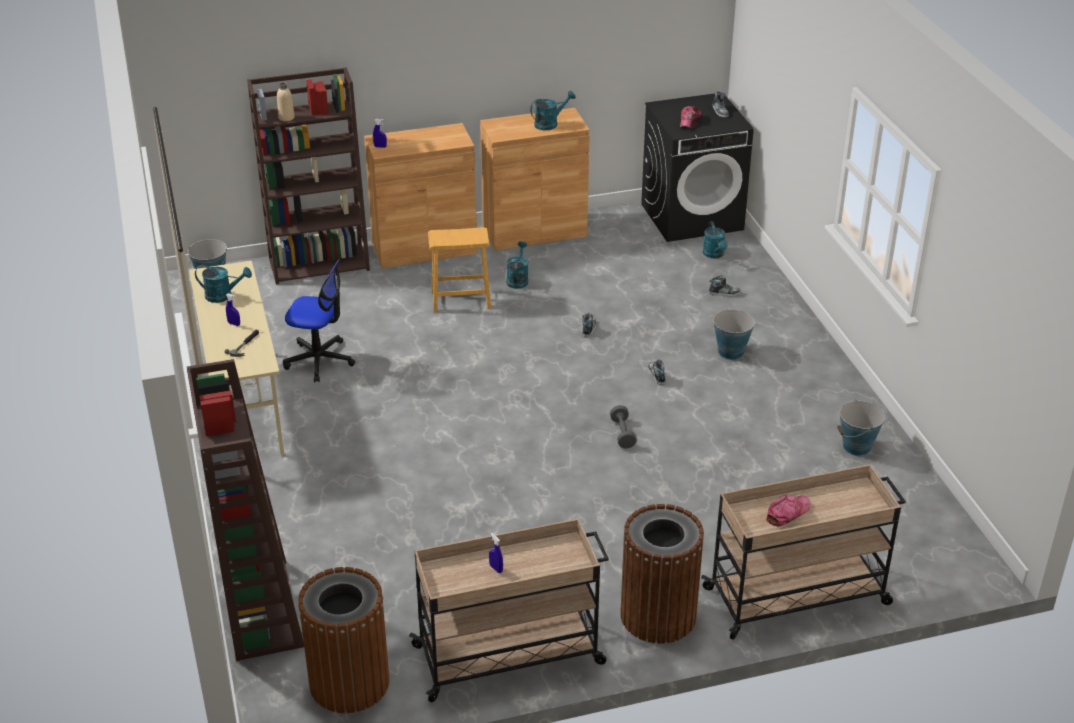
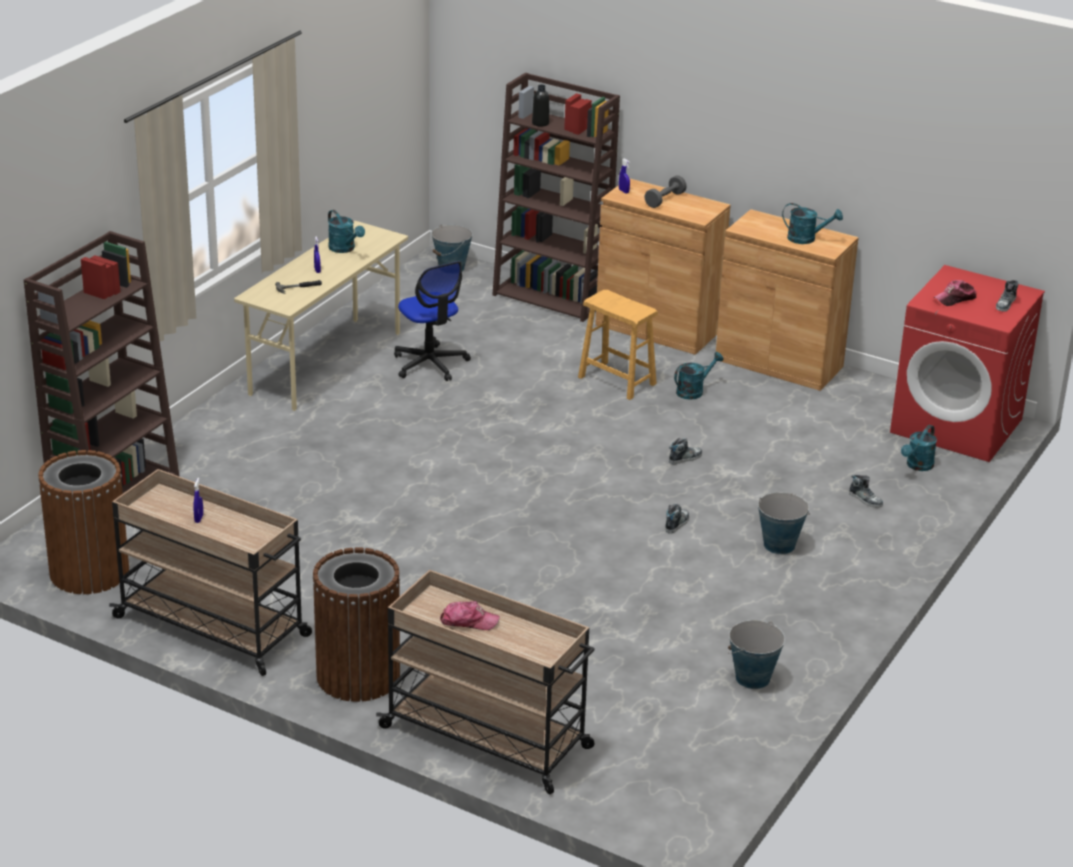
camera: 45 degrees right, 5 degrees down
(286, 118) = (540, 123): beige bottle -> black bottle
(622, 433) = (566, 546): grey dumbbell -> grey dumbbell (665, 200)
(692, 216) = (957, 426): black washing machine -> red washing machine

